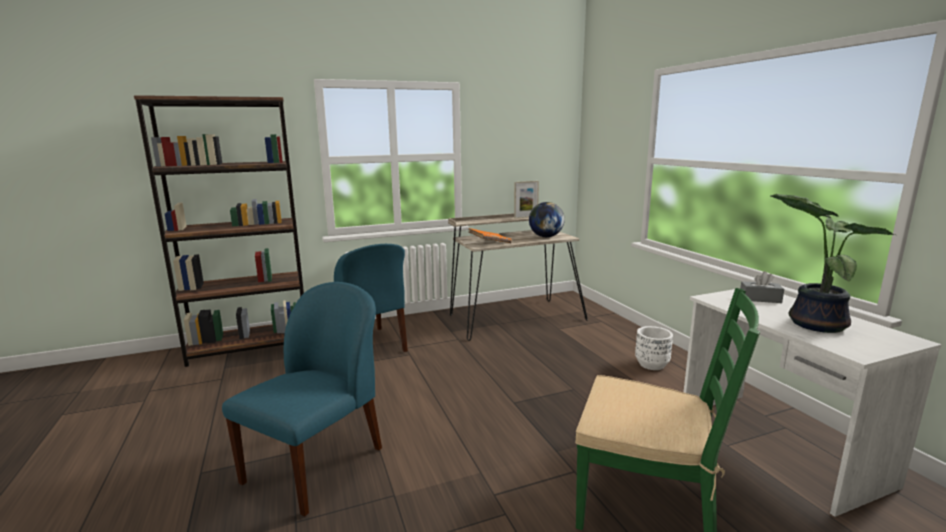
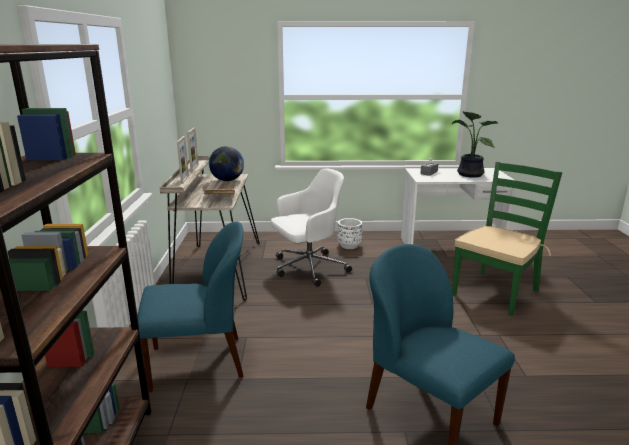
camera: 70 degrees left, 5 degrees up
(486, 221) = (184, 179): none -> picture frame
(561, 353) = (308, 268): none -> white office chair

